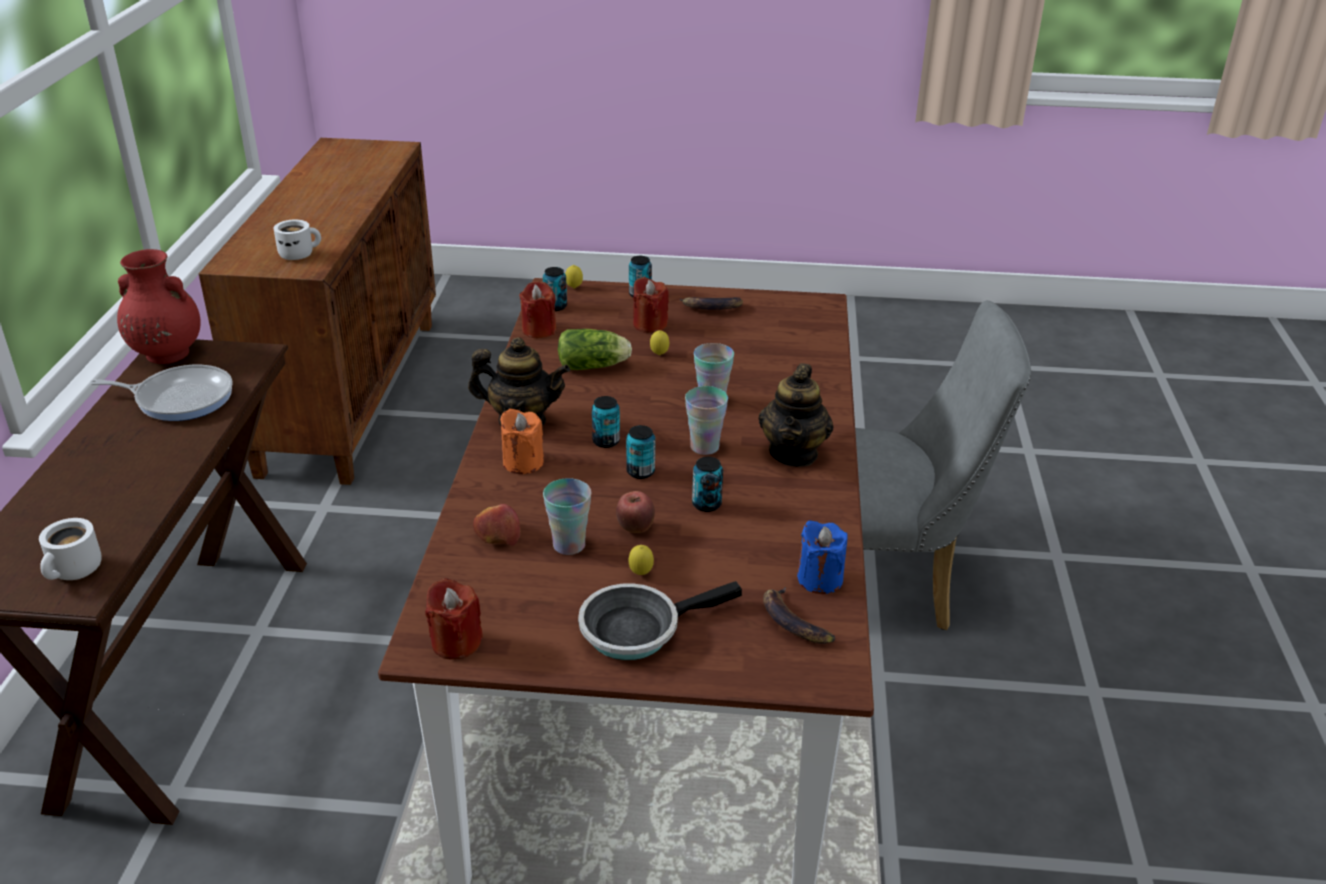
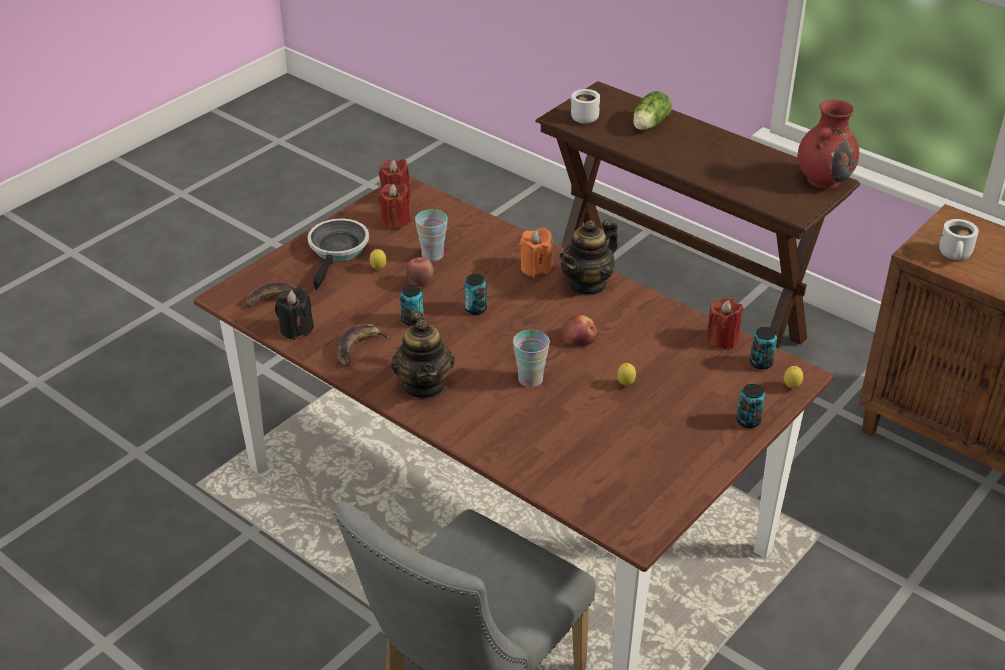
camera: 125 degrees right, 5 degrees up
(180, 398) = (750, 174): frying pan -> none
(497, 535) = (470, 235): apple -> apple (579, 337)
(595, 366) = (636, 344): lettuce -> lettuce (649, 125)
(606, 441) = (526, 309): can -> none
(650, 324) = (683, 402): red candle -> red candle (395, 221)
(704, 447) = (475, 348): cup -> none
(711, 308) = (686, 453): banana -> banana (359, 348)
(794, 453) = (424, 385): teapot -> teapot turned 150 degrees counterclockwise
(819, 579) = (296, 329): blue candle -> black candle

